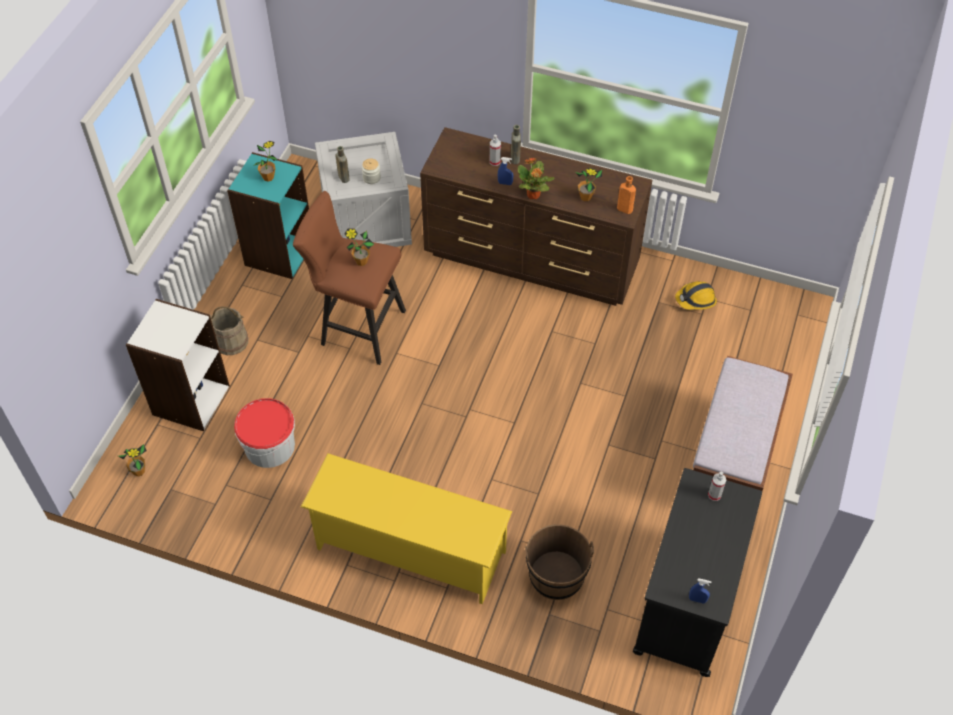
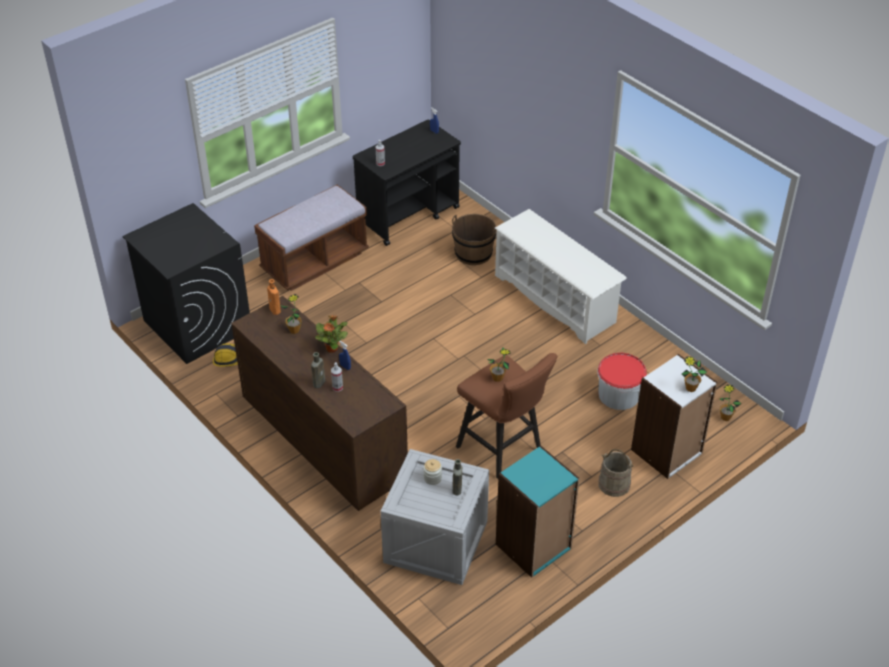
camera: 150 degrees left, 10 degrees down
(268, 177) = (535, 474): potted plant -> potted plant (690, 388)
(409, 550) = (555, 299): yellow shoe rack -> white shoe rack
(768, 321) = (196, 324): none -> black washing machine

